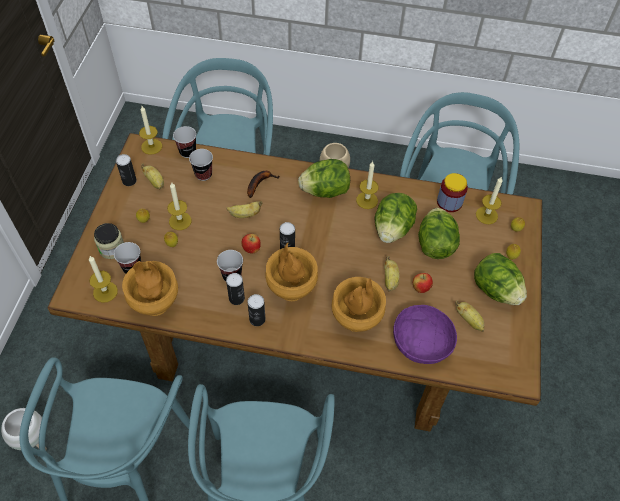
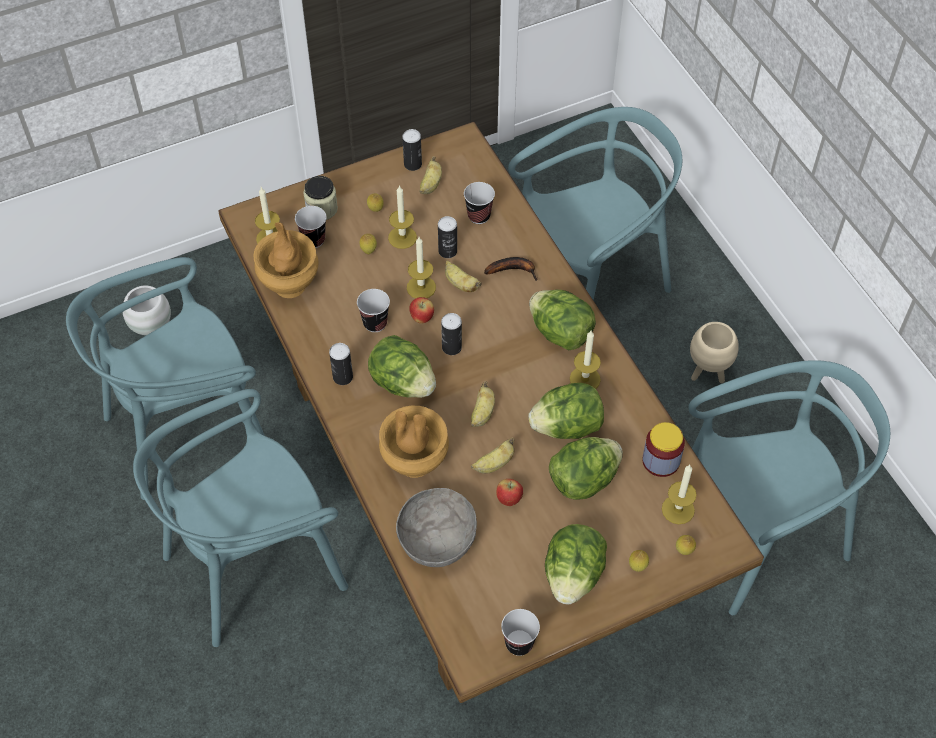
camera: 55 degrees right, 0 degrees up
(151, 146) = (473, 150): candle -> candle (421, 287)
(187, 152) = (495, 183): cup -> cup (519, 643)
(236, 298) = (352, 344): can -> can (447, 251)
(291, 289) = (403, 383): brown vase -> lettuce
(421, 343) = (437, 539): purple bowl -> grey bowl
(469, 320) = (507, 570): banana -> banana (482, 413)

